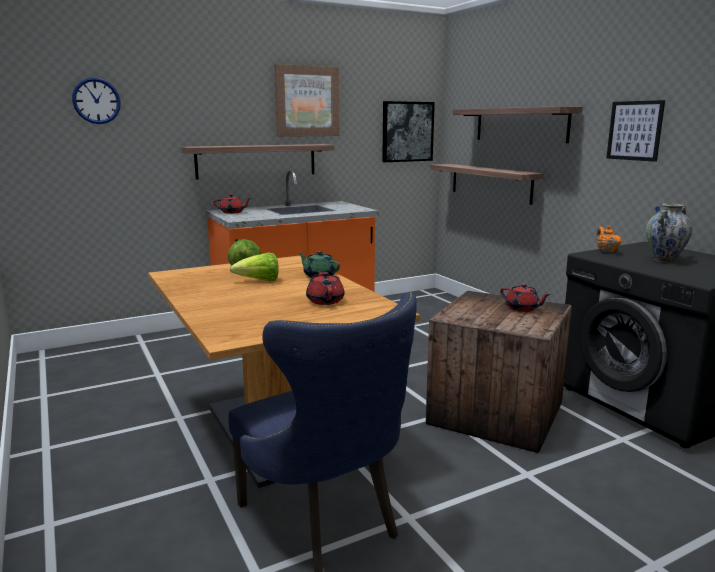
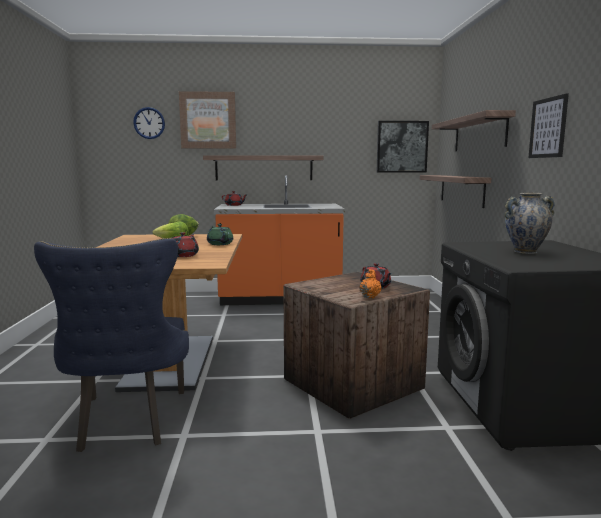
camera: 25 degrees right, 5 degrees down
(307, 101) = (307, 122): picture -> picture (208, 120)
(606, 251) = (484, 243): orange teapot -> orange teapot (370, 297)

